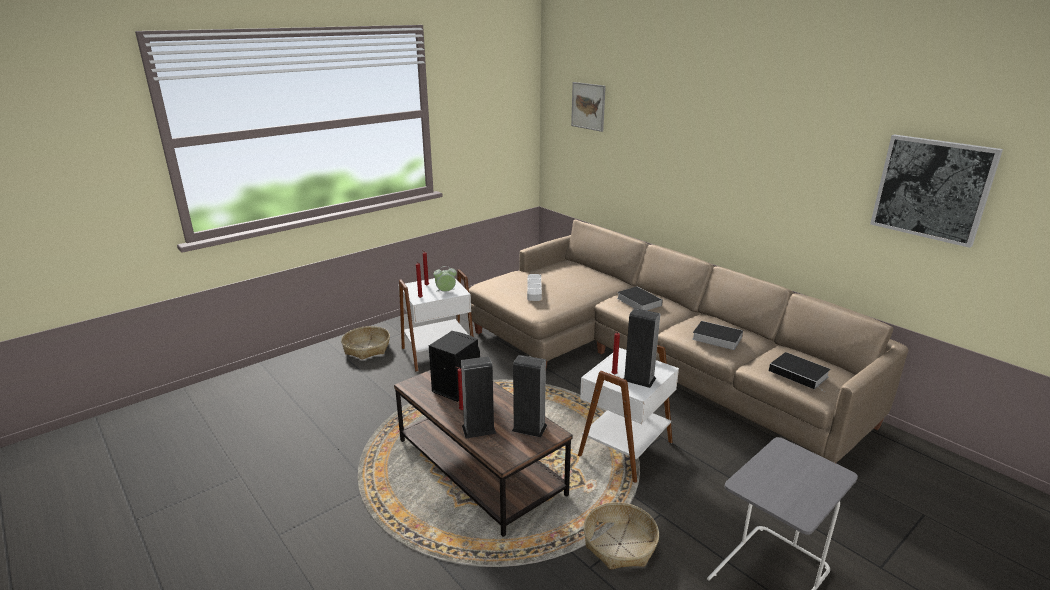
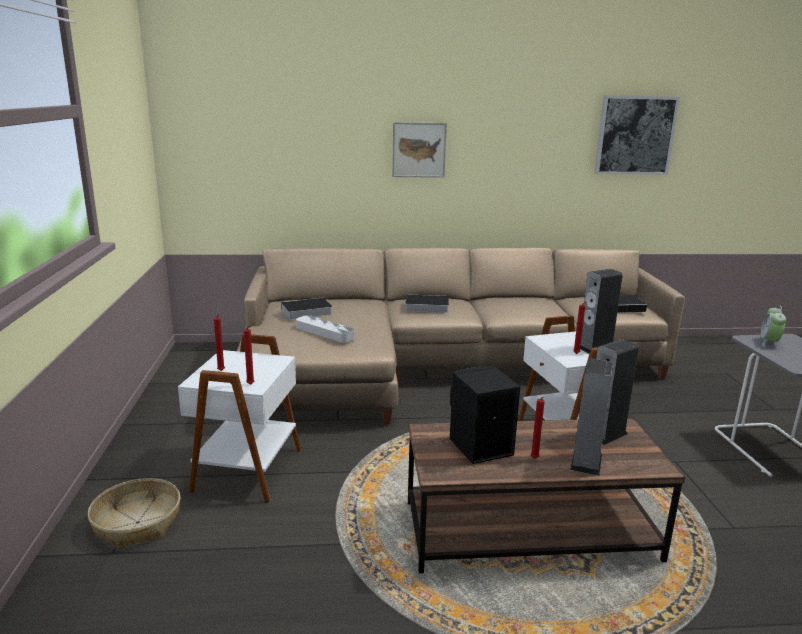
camera: 55 degrees left, 5 degrees down
(446, 292) = (263, 366): alarm clock -> alarm clock (769, 342)
(588, 106) = (246, 104): picture -> picture (419, 150)
(620, 544) = (707, 498): basket -> none
(715, 338) = (533, 308): book -> book (305, 312)

